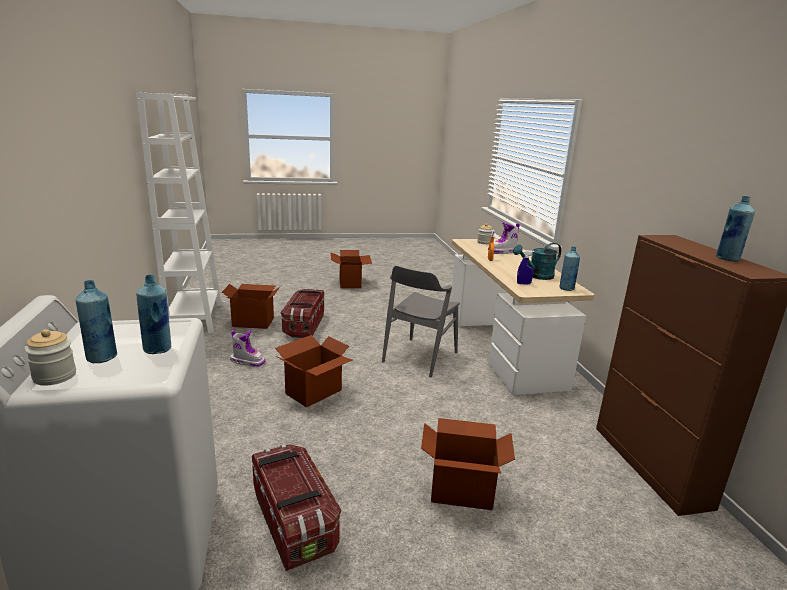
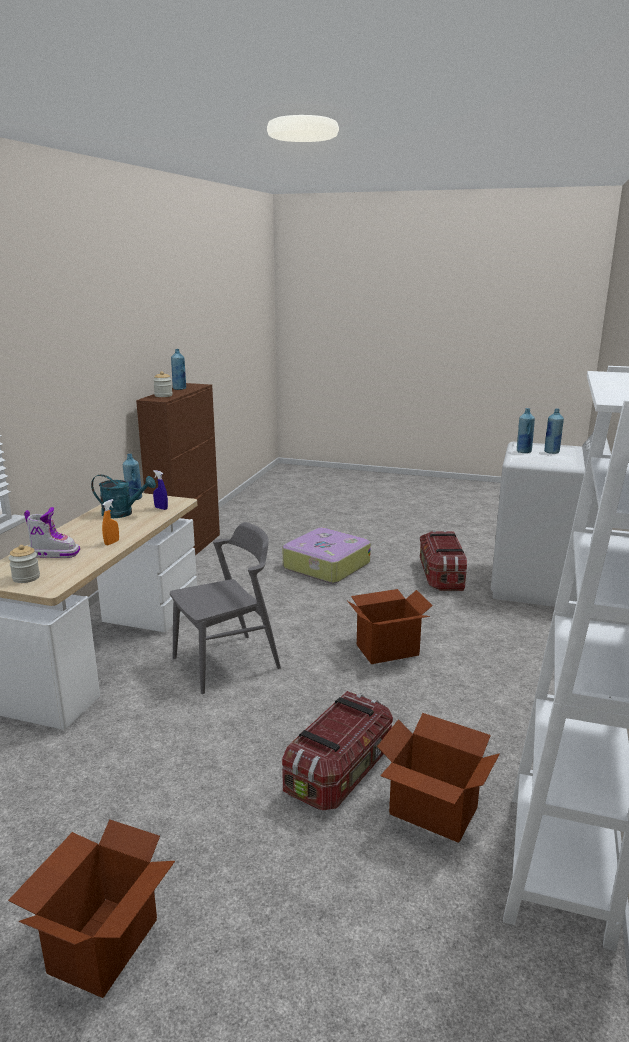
camera: 150 degrees left, 0 degrees up
(55, 376) = (568, 449): jar -> jar (163, 395)
(247, 361) = (455, 712): boot -> none
(461, 490) = (325, 566): cardboard box -> suitcase

